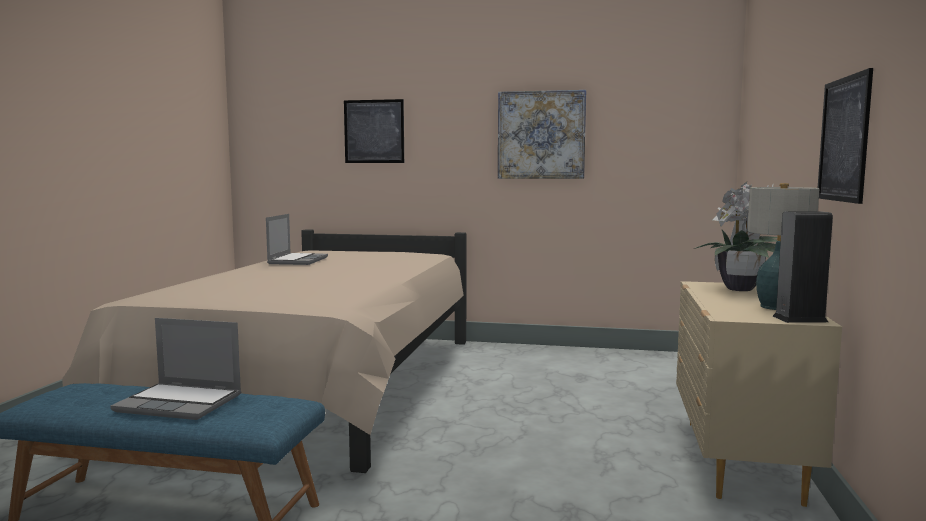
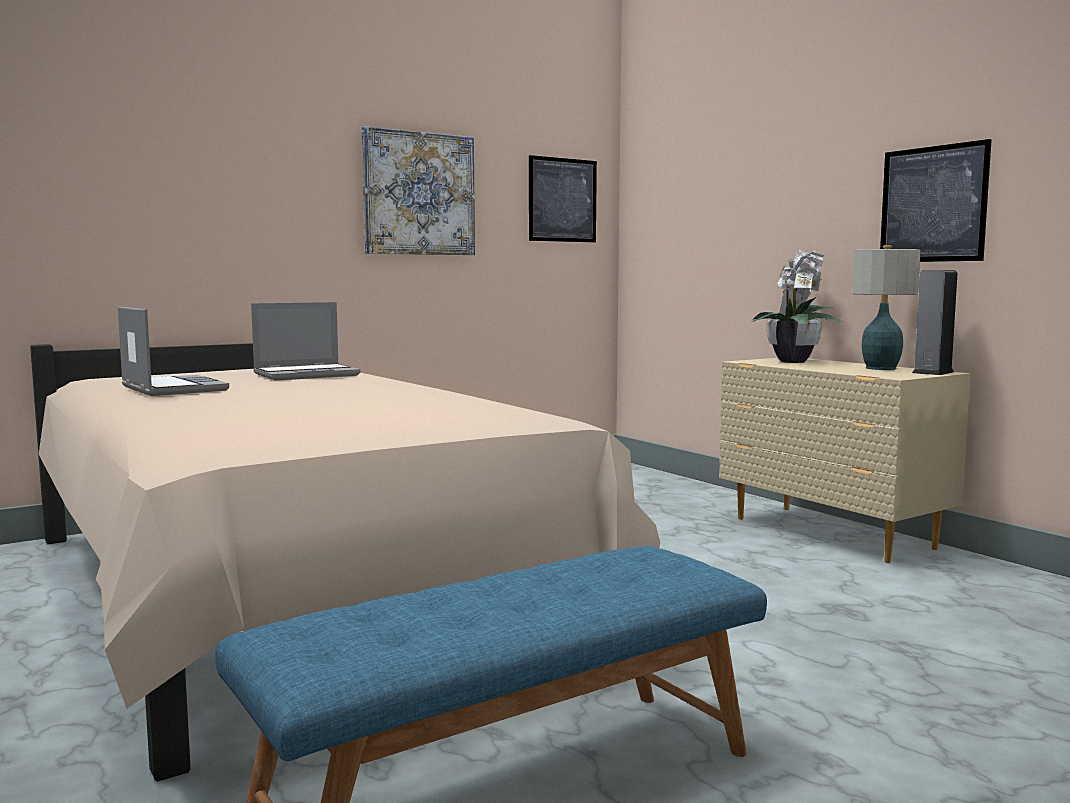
camera: 45 degrees left, 0 degrees up
(181, 403) = (547, 588): laptop -> laptop (307, 375)
(374, 131) = (162, 170): picture -> picture (562, 200)

